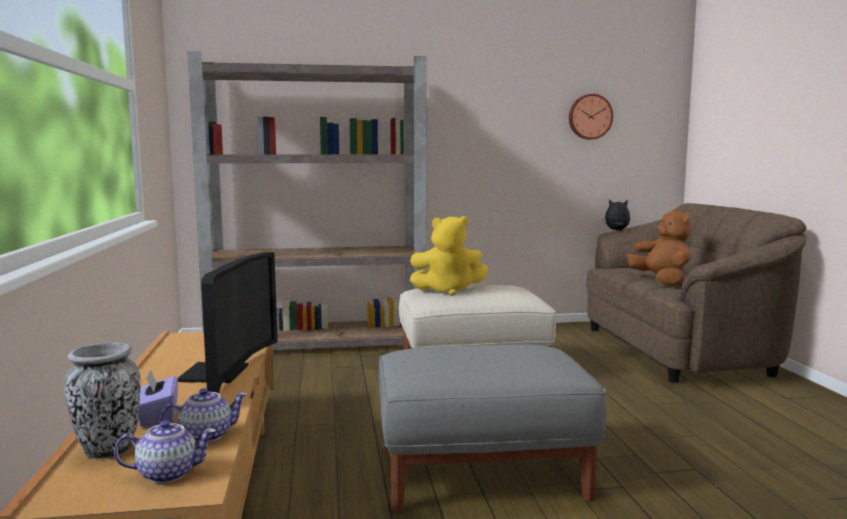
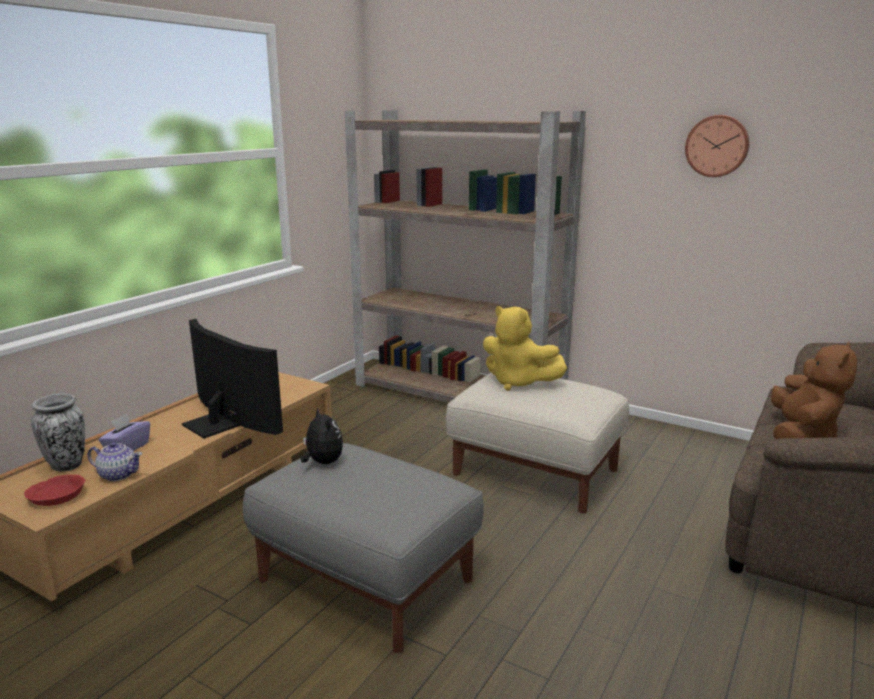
camera: 40 degrees right, 10 degrees up
(168, 473) = (56, 496): teapot -> red bowl
(223, 373) = (221, 422): television -> television turned 90 degrees counterclockwise
(589, 117) = (823, 179): wall clock -> wall clock (717, 146)
(616, 230) = (833, 343): plush toy -> plush toy (322, 462)

